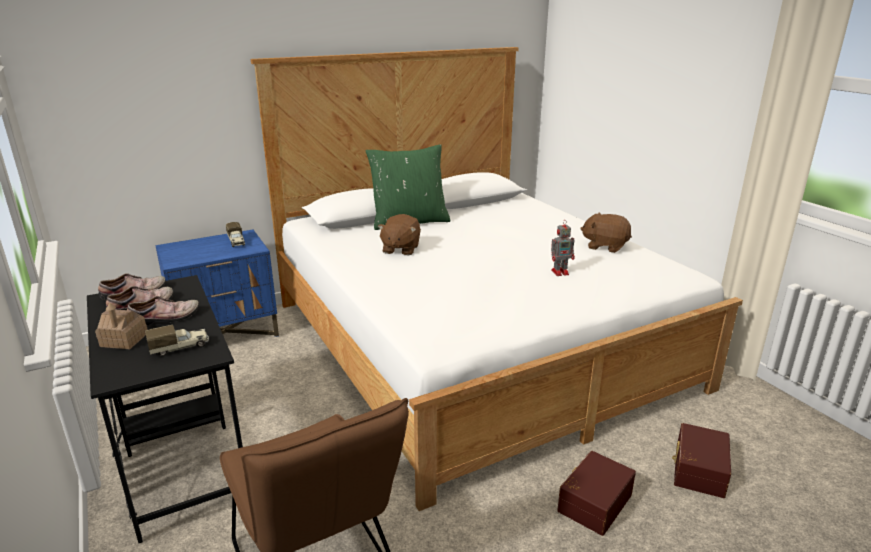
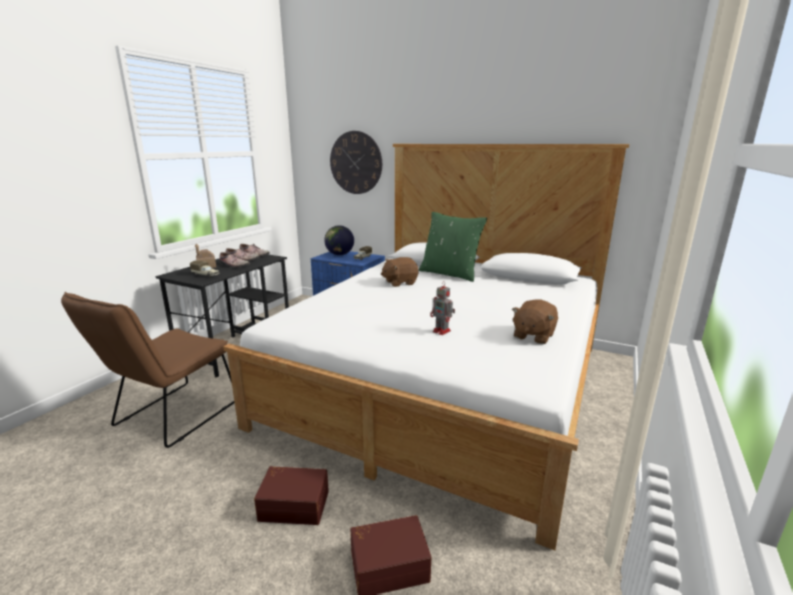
camera: 55 degrees right, 5 degrees down
(176, 94) = (356, 163): none -> wall clock
(190, 249) = (339, 254): none -> globe
(605, 246) = (533, 336): brown plush toy -> brown plush toy turned 135 degrees counterclockwise

